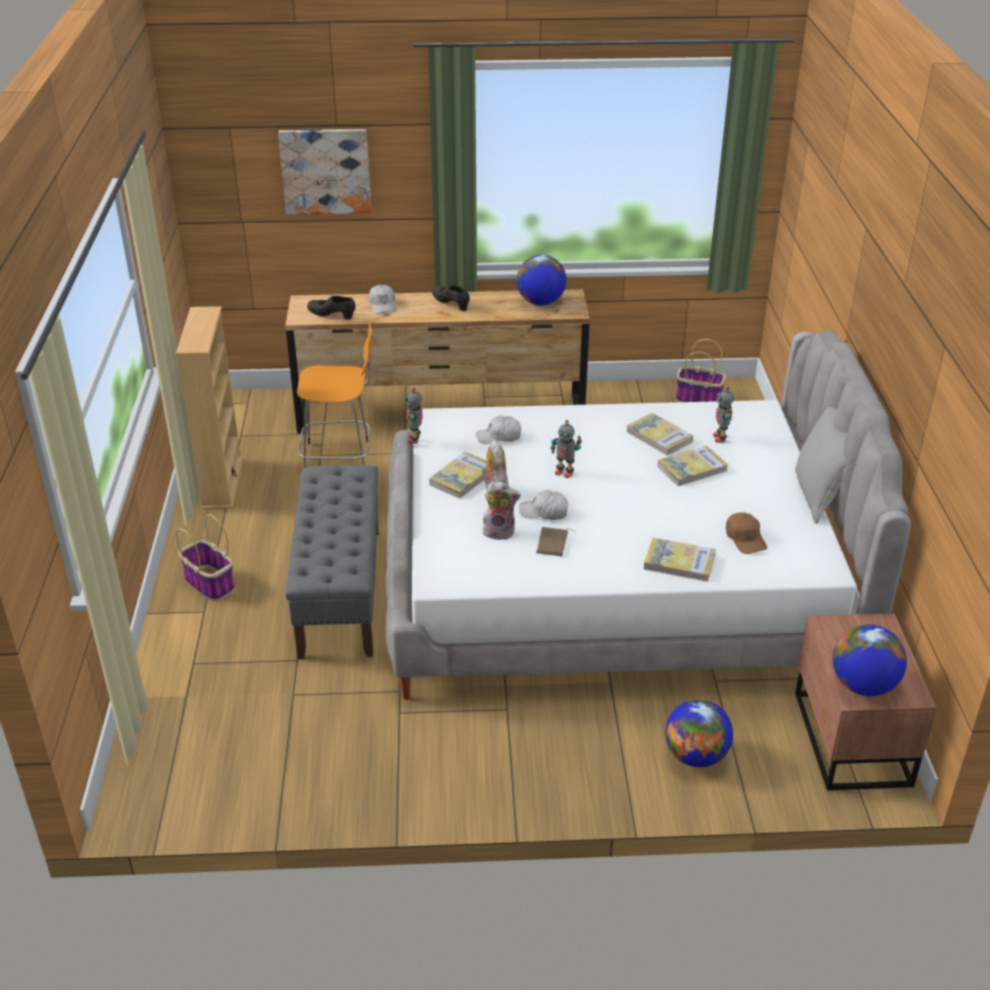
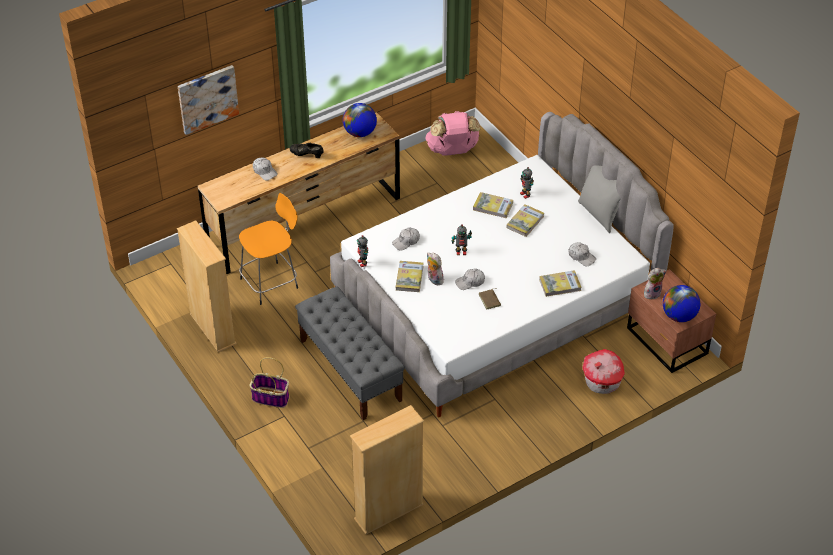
camera: 30 degrees left, 10 degrees up
(213, 798) = (389, 512): none -> beige bookcase
(332, 316) = (241, 193): black shoe -> none
(499, 531) = (457, 304): plush toy -> plush toy (652, 293)
(696, 756) = (602, 382): globe -> toy house
(697, 399) = (452, 151): basket -> pink backpack
(745, 539) = (581, 257): brown cap -> white cap

